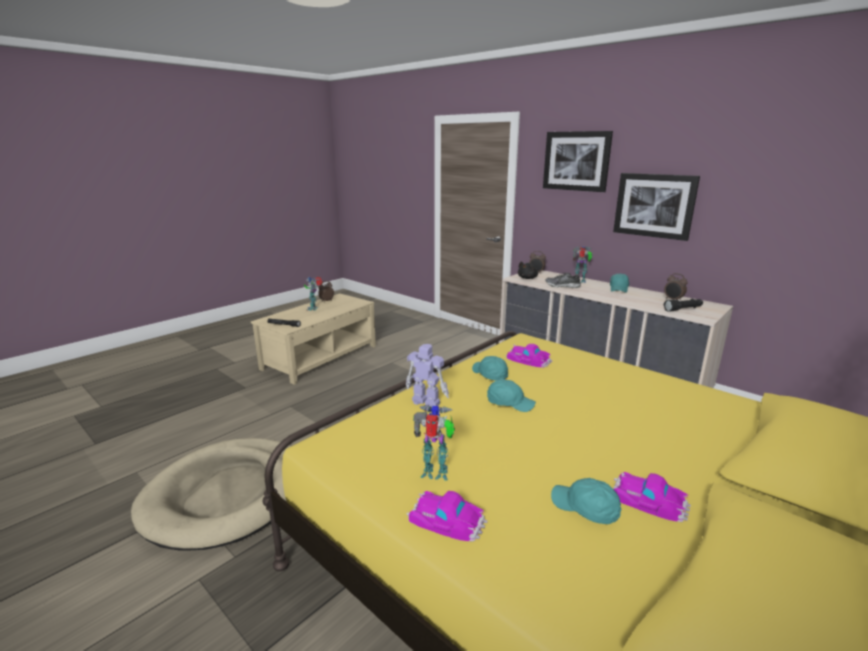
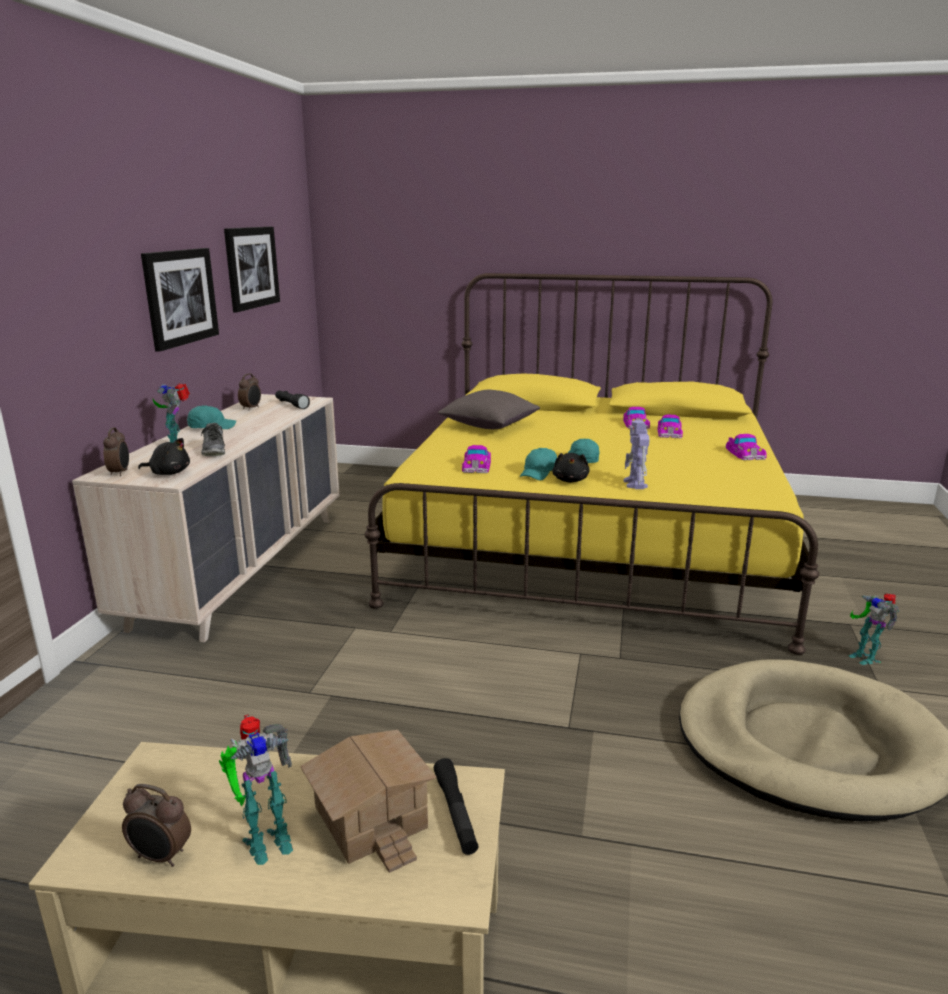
camera: 120 degrees left, 0 degrees up
(300, 317) = (373, 816): none -> toy house
(436, 474) = (715, 462): toy robot -> toy robot (865, 656)
(462, 380) = (570, 480): none -> black plush toy
(576, 161) = (79, 239): picture -> picture (251, 267)
(585, 509) = (669, 432): turquoise cap -> toy car
(661, 395) = (489, 426): none -> grey pillow

